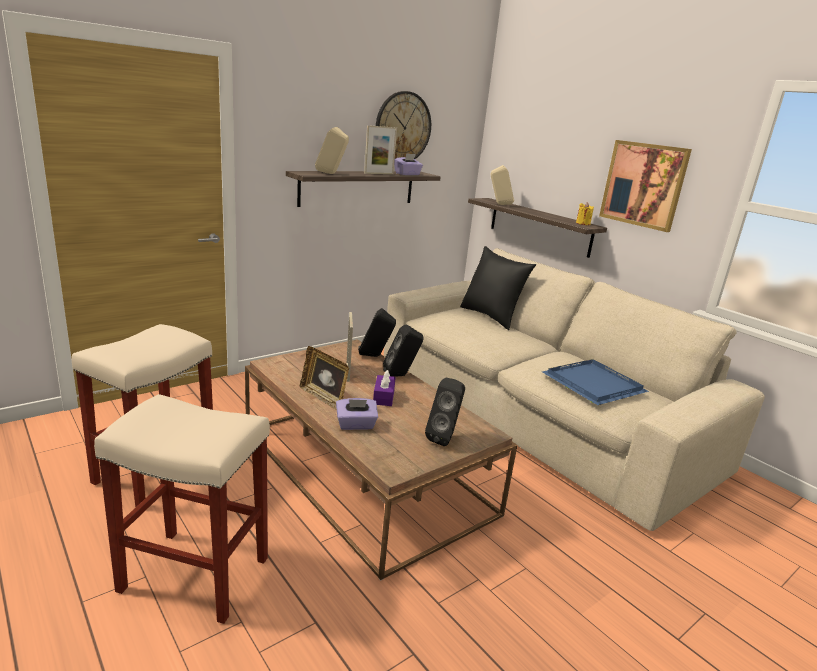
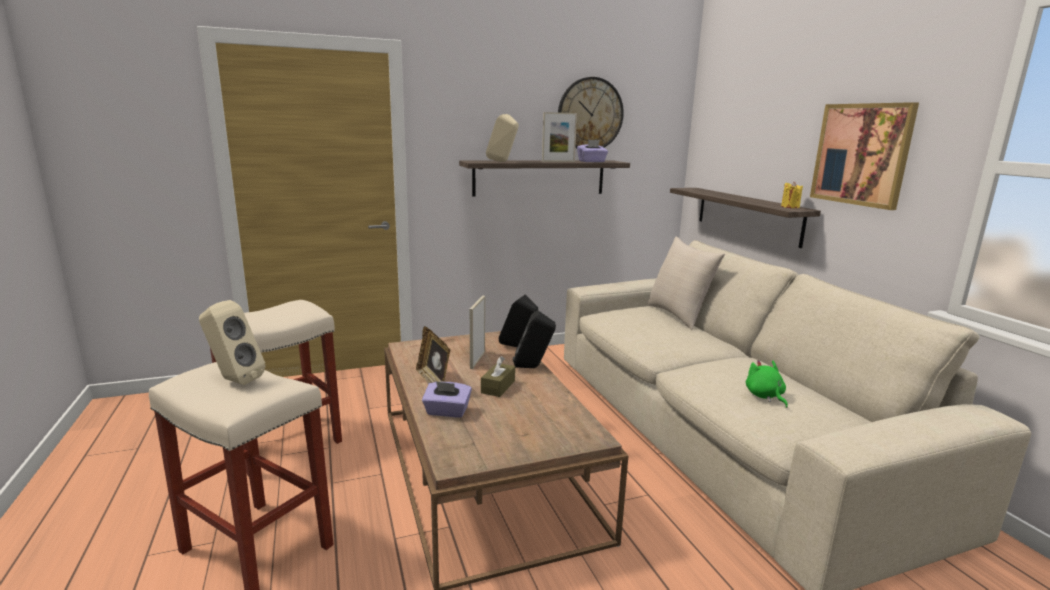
camera: 20 degrees right, 5 degrees down
(383, 397) = (498, 387): purple tissue box -> brown tissue box
(445, 438) = (537, 436): black speaker -> none
(491, 316) = (679, 315): black pillow -> beige pillow
(499, 204) = (701, 192): beige speaker -> beige speaker (233, 380)
(593, 385) = (765, 396): blue tray -> green plush toy

